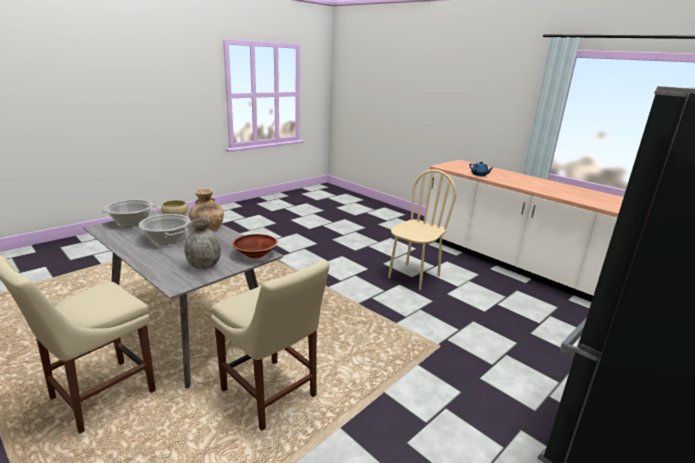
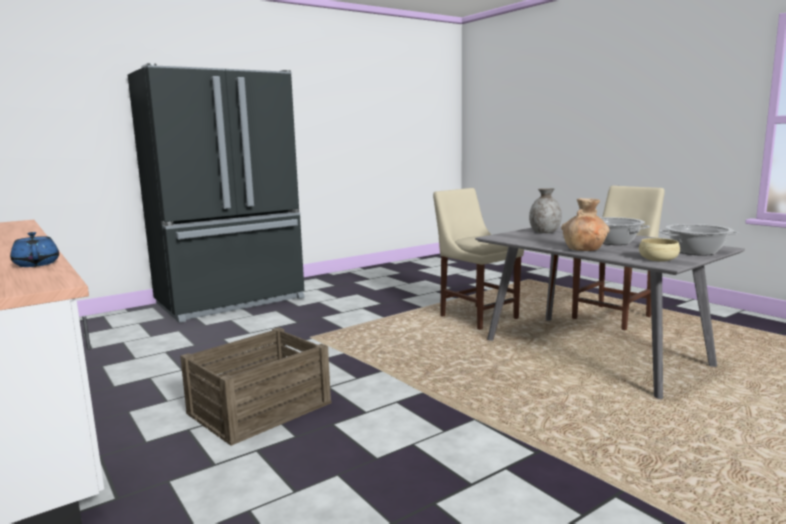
camera: 170 degrees left, 10 degrees down
(255, 254) = (503, 237): brown bowl -> none
(413, 276) = (258, 408): beige chair -> crate

